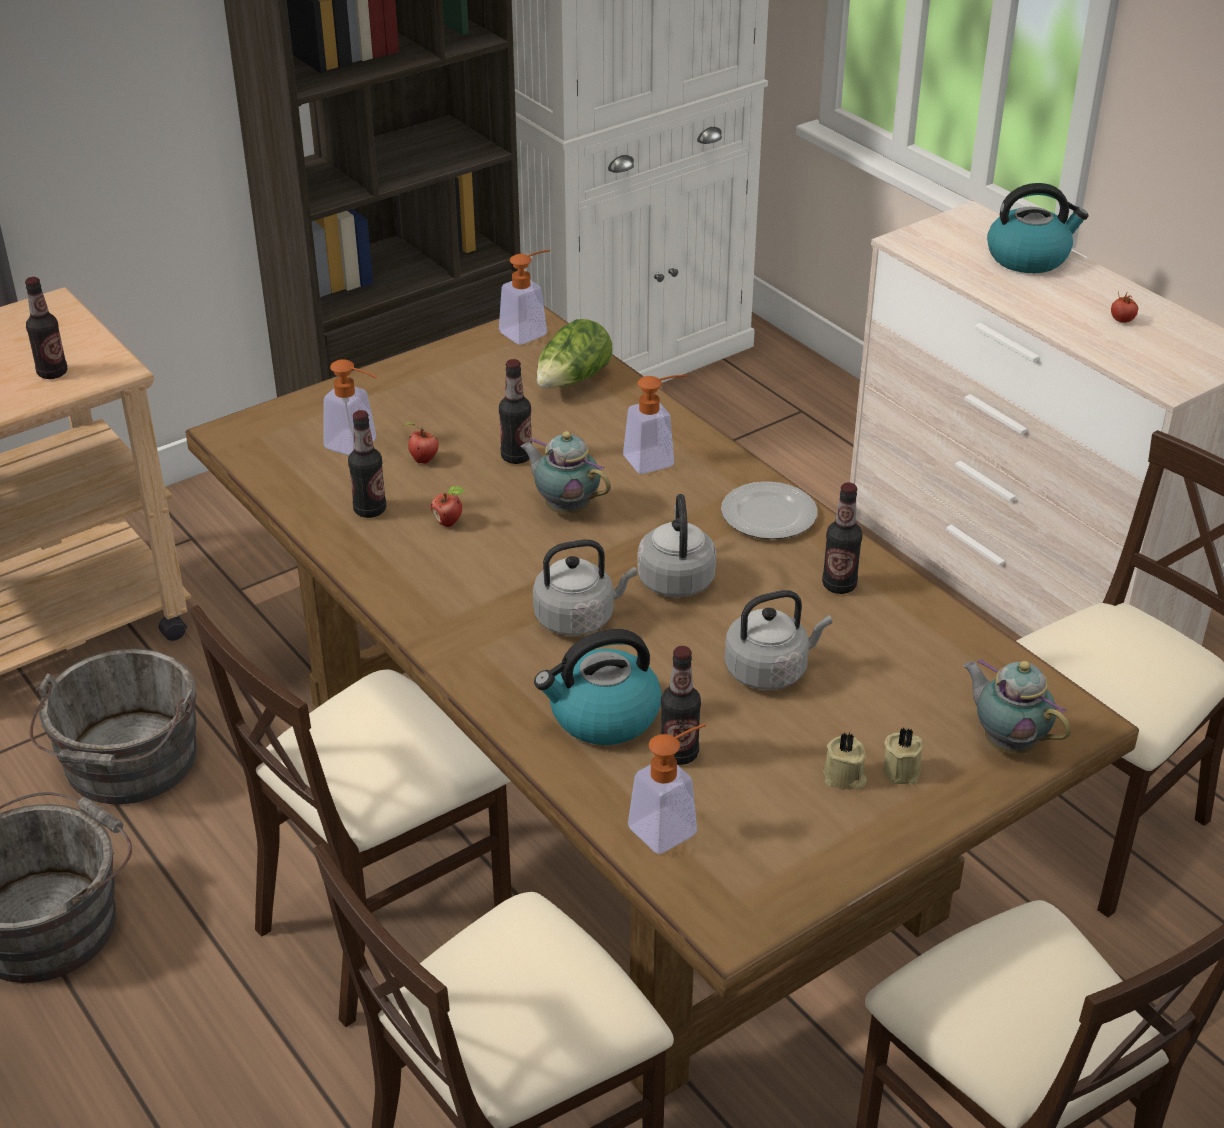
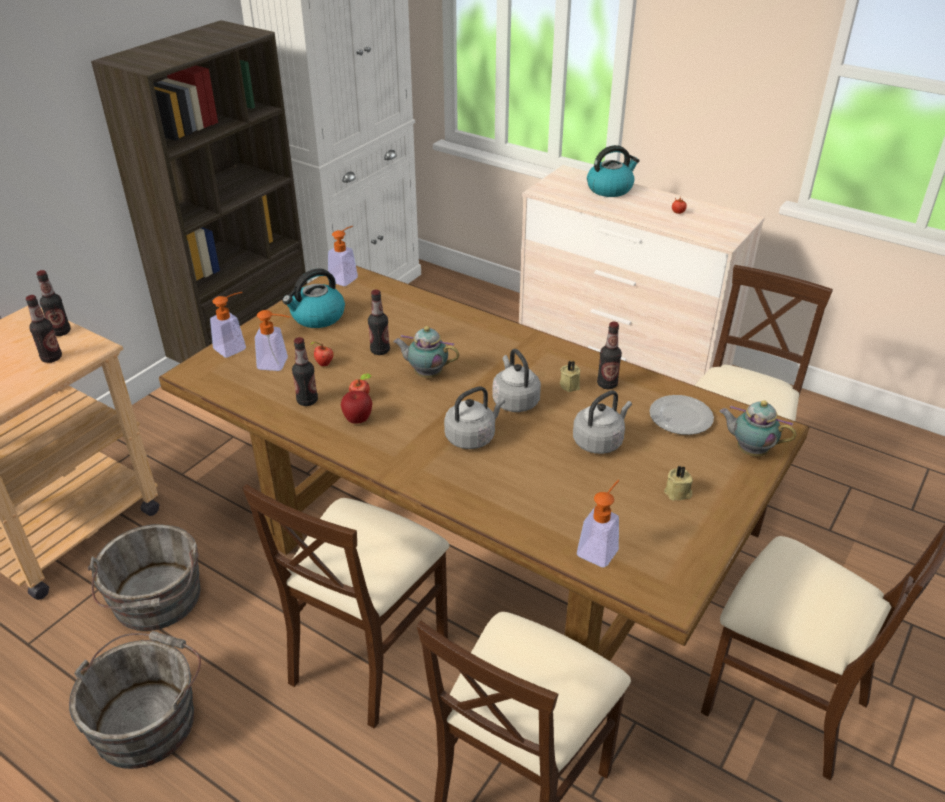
camera: 20 degrees left, 0 degrees up
(426, 554) = (358, 420): none -> apple
(573, 381) = (388, 301): lettuce -> none
(603, 716) = (521, 492): kettle -> kettle (317, 317)
(657, 459) = (463, 335): soap dispenser -> soap dispenser (235, 347)
(679, 754) = (578, 503): bottle -> bottle (61, 332)
(769, 515) = (545, 353): plate -> plate (681, 417)
(903, 770) = (706, 480): beige candle -> beige candle (570, 385)

